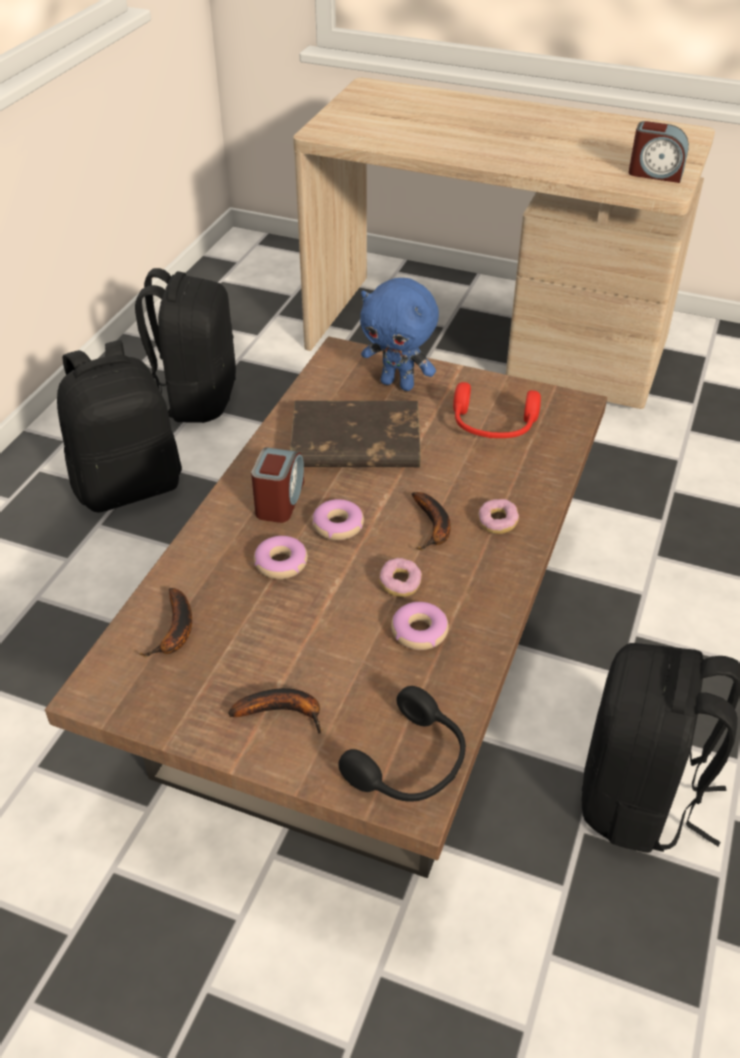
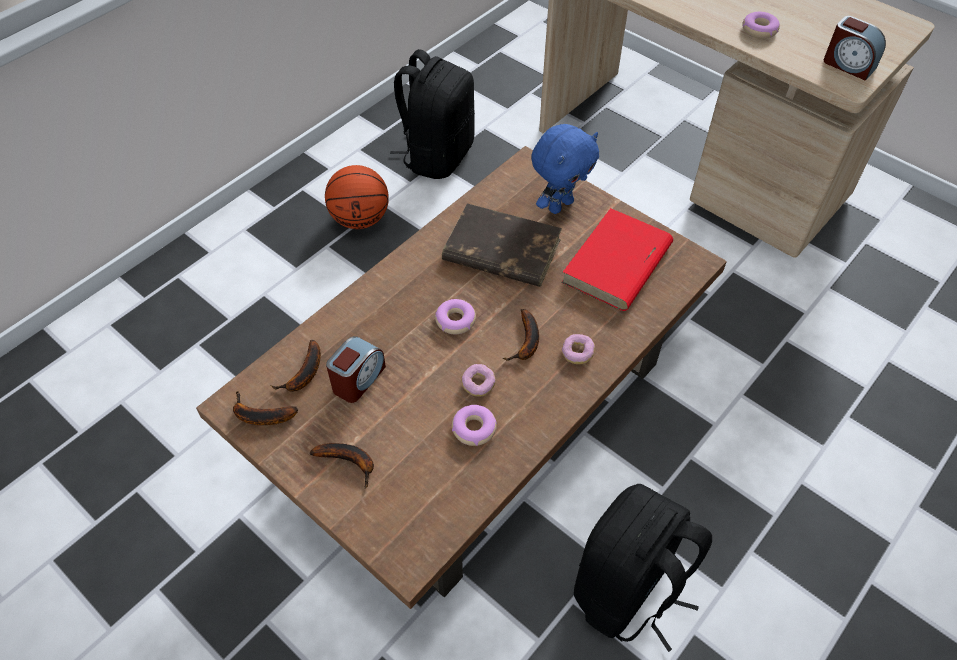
camera: 20 degrees right, 10 degrees up
(129, 485) = (360, 219): black backpack -> basketball
(138, 694) = (259, 416): none -> banana
(279, 500) = (422, 286): alarm clock -> alarm clock (358, 379)
(281, 563) = (400, 341): donut -> donut (759, 30)
(398, 384) = (560, 205): blue plush toy -> blue plush toy turned 90 degrees counterclockwise
(411, 764) = (418, 532): black headphones -> none
(493, 426) = (616, 265): red headphones -> red book

